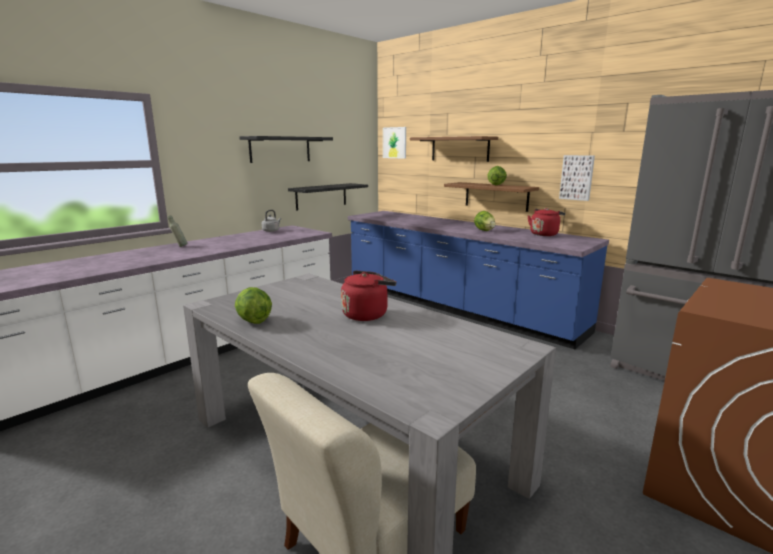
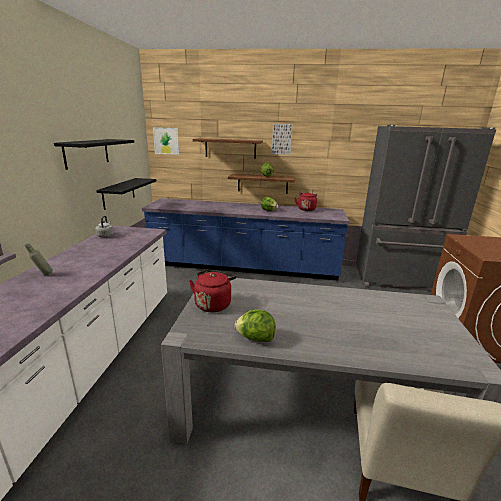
camera: 35 degrees left, 5 degrees up
(367, 314) = (316, 303): red kettle -> red kettle (213, 304)
(577, 177) = (320, 170): picture -> picture (282, 139)

